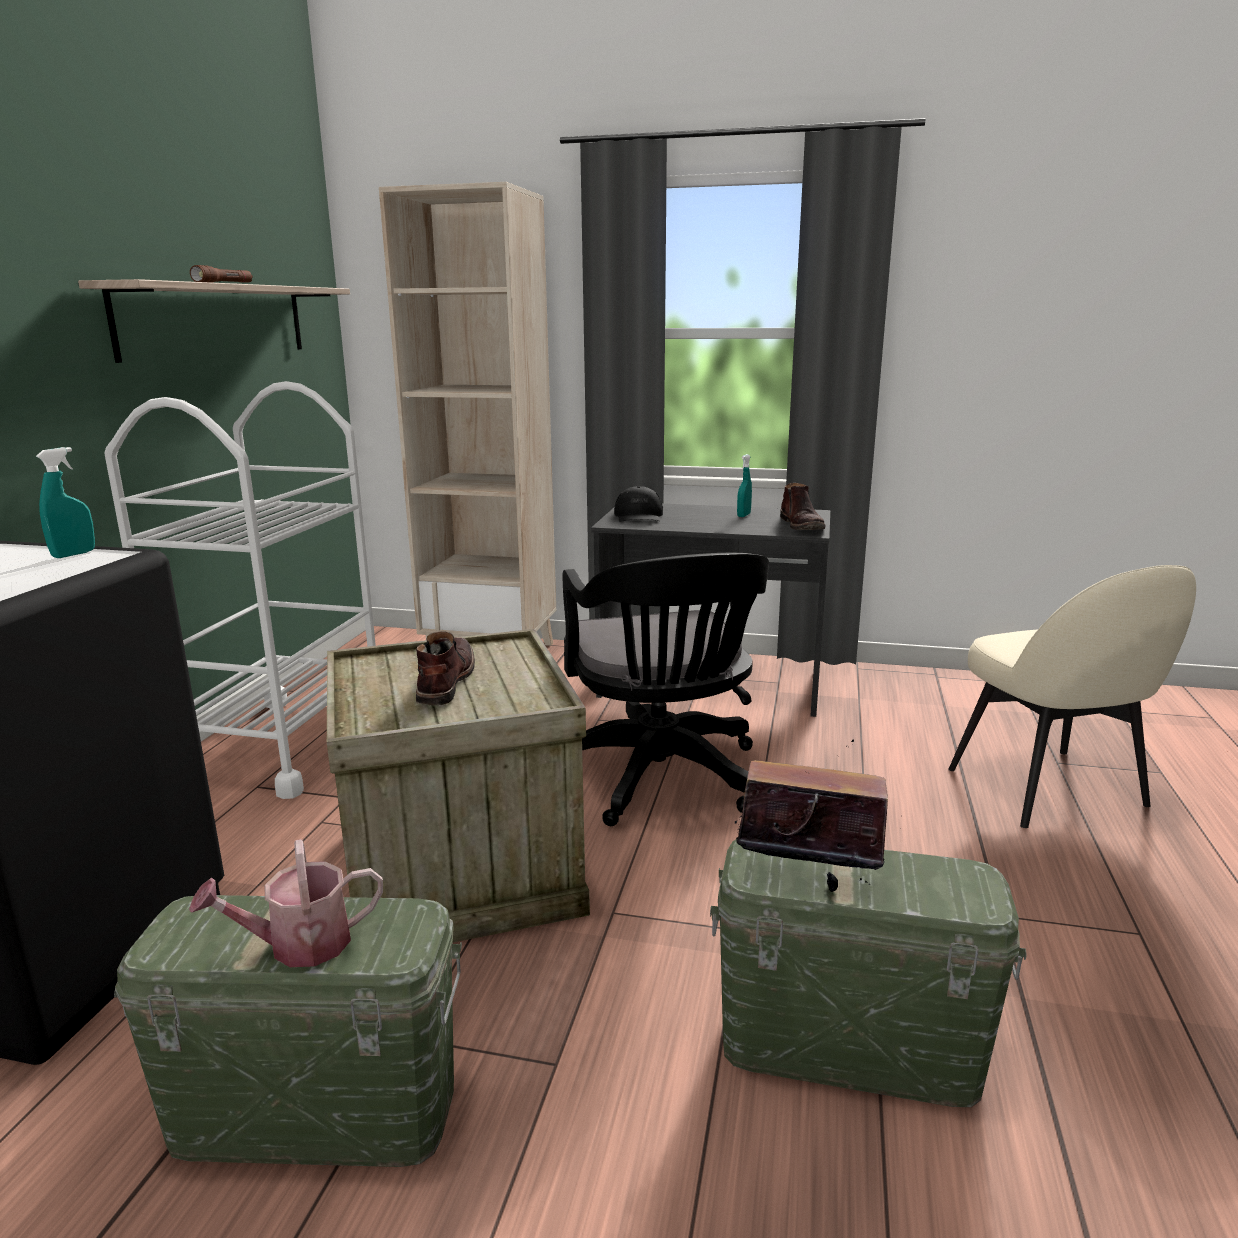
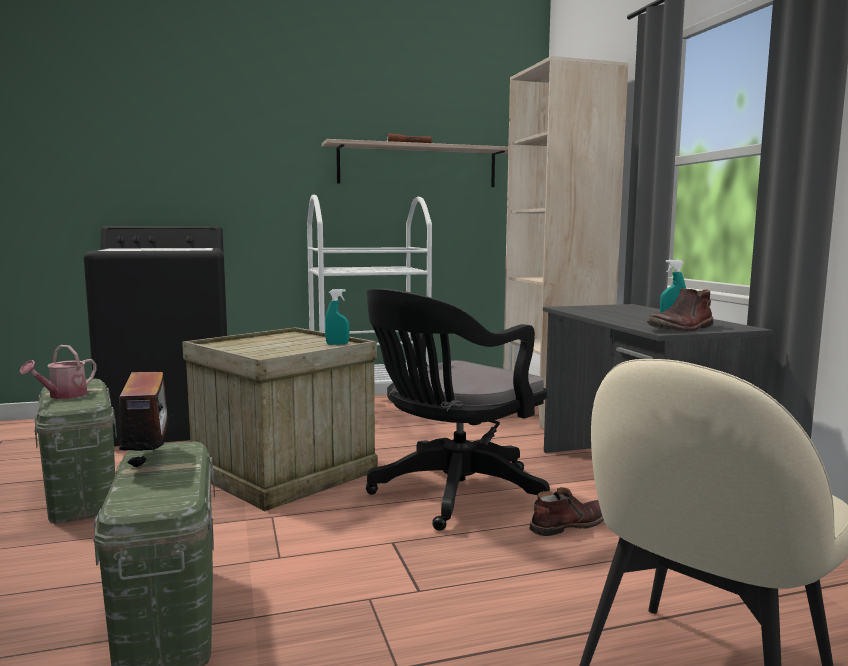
camera: 60 degrees right, 10 degrees down
(74, 554) = (200, 249): turquoise spray bottle -> turquoise spray bottle (337, 344)
(298, 945) = (63, 396): watering can -> watering can turned 105 degrees counterclockwise
(444, 682) = (280, 344): brown boot -> brown boot (569, 524)
(639, 516) = (598, 308): black cap -> none

